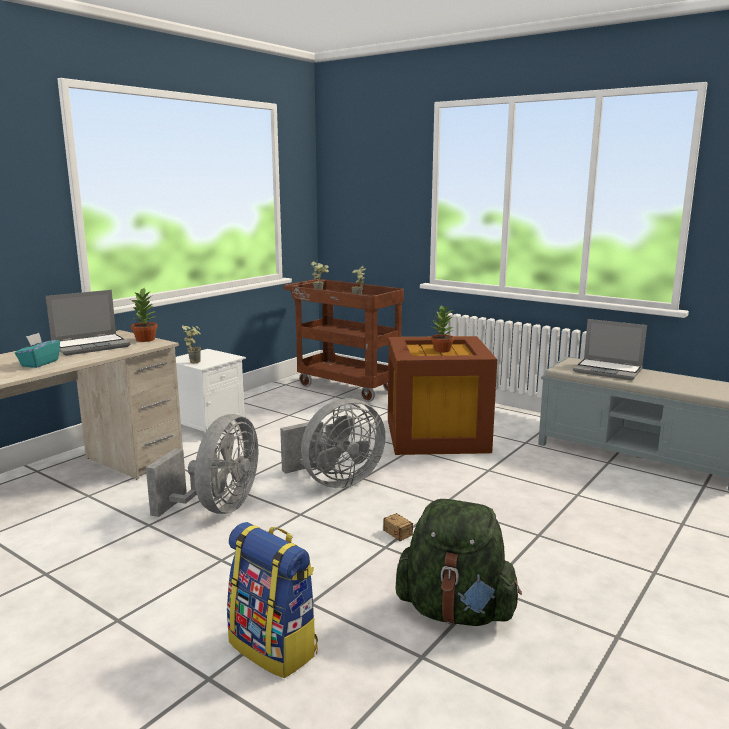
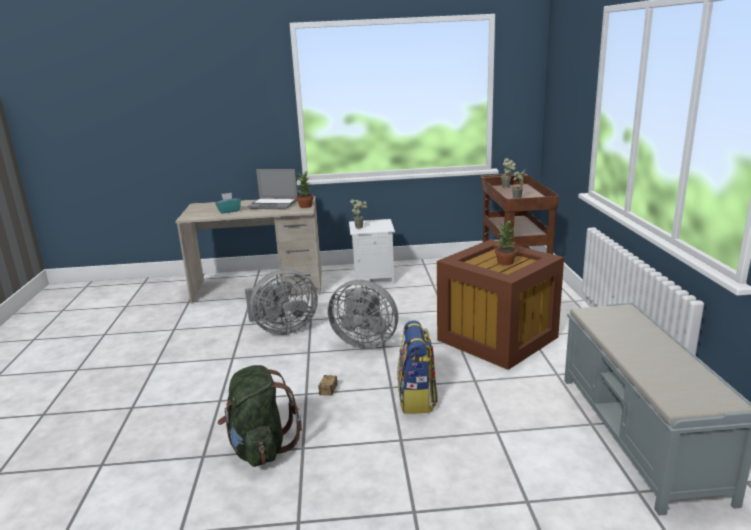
camera: 50 degrees right, 5 degrees up
(275, 647) = (171, 411): backpack -> backpack (417, 399)
(608, 371) = (627, 329): laptop -> none

